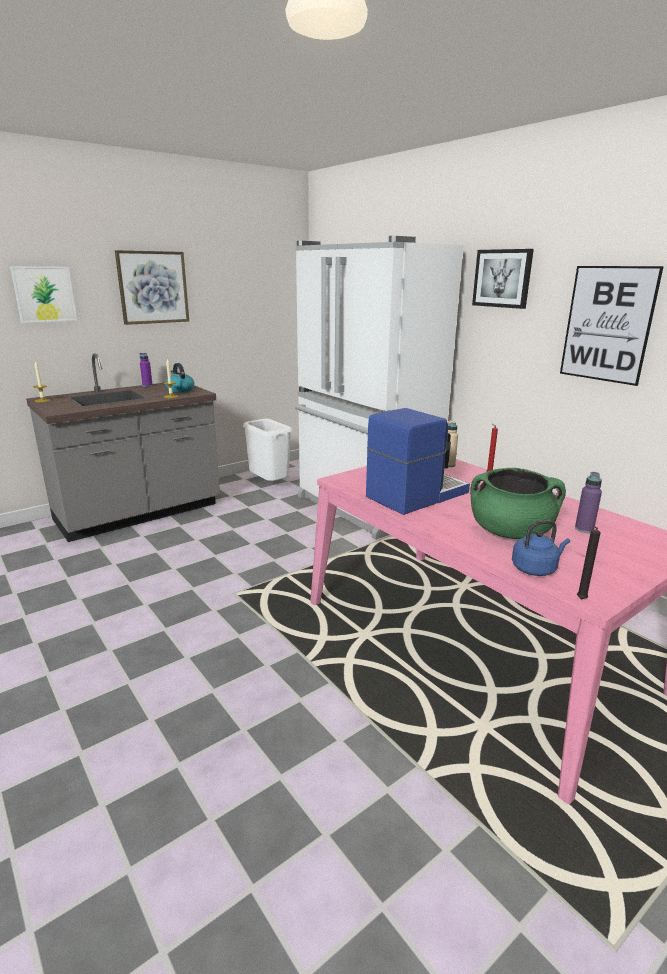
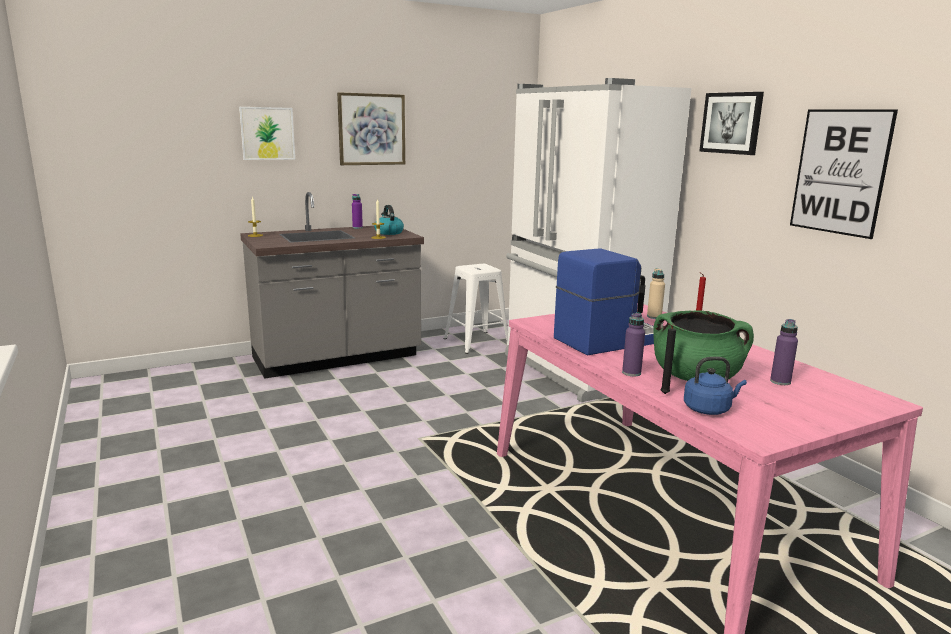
camera: 10 degrees right, 5 degrees down
(268, 485) = (475, 342): white trash can -> white stool
(450, 532) = (631, 373): none -> purple bottle
(580, 600) = (744, 437): black candle -> black candle (663, 394)

